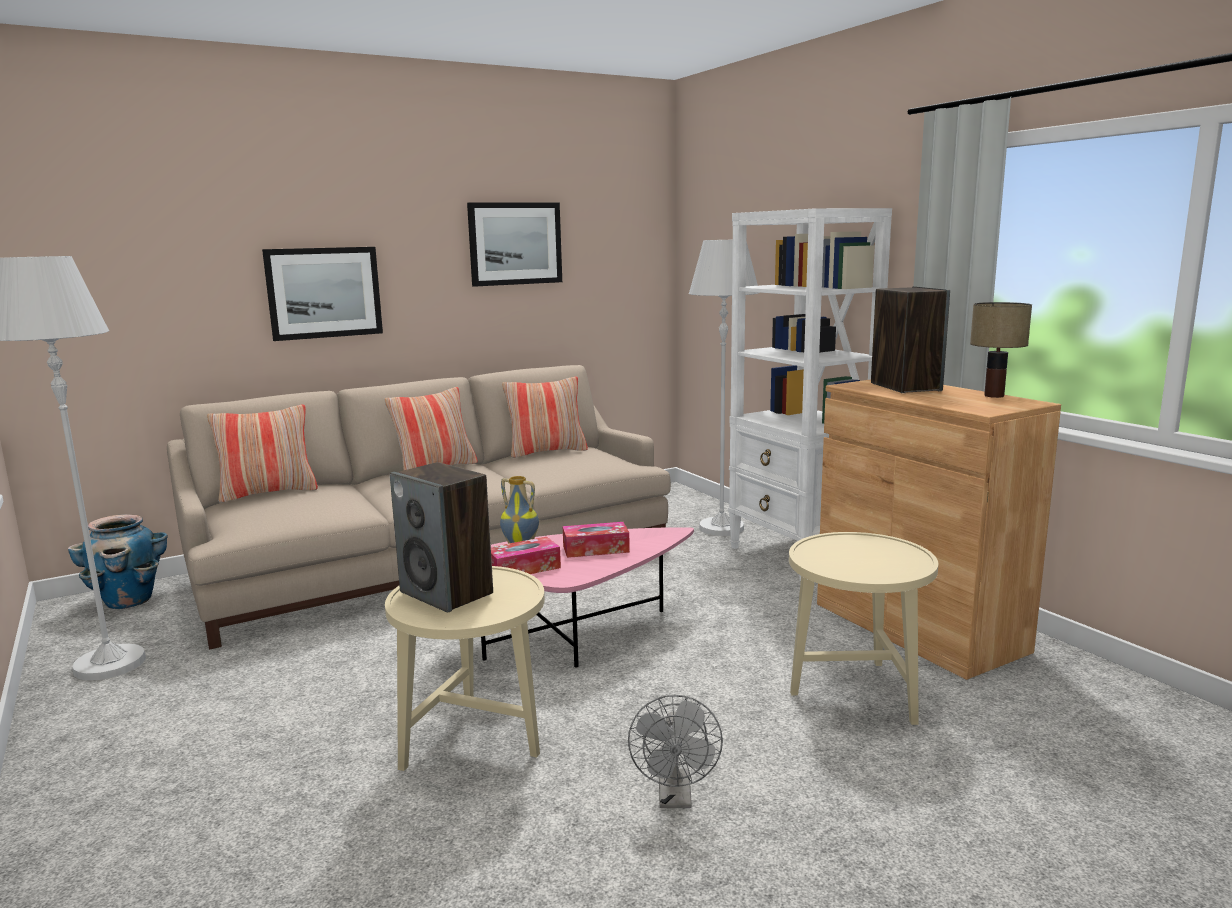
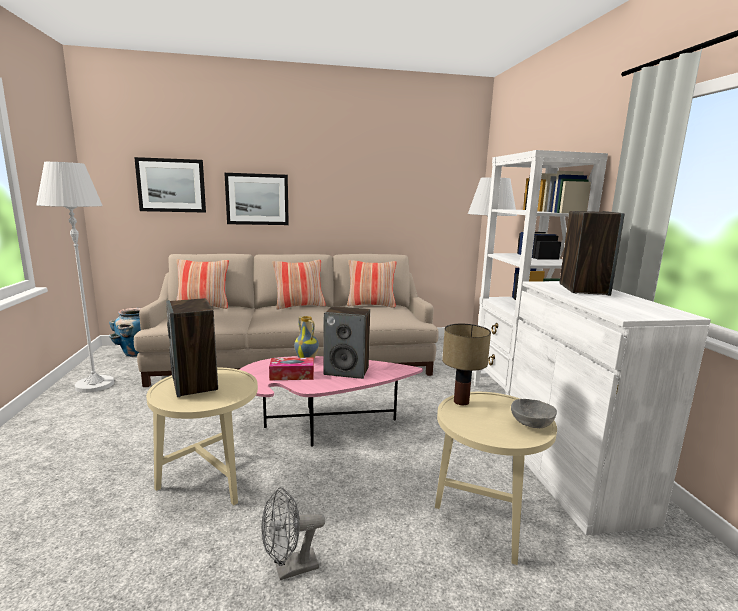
camera: 20 degrees right, 0 degrees up
(515, 243) = (374, 178): picture -> picture (171, 185)
(596, 549) = (347, 371): tissue box -> speaker
(676, 798) = (289, 569): grey fan -> grey fan turned 45 degrees clockwise
(906, 555) = (531, 424): none -> grey bowl
(918, 627) = (572, 476): brown cabinet -> white cabinet
(995, 396) = (653, 305): table lamp -> table lamp (462, 402)

